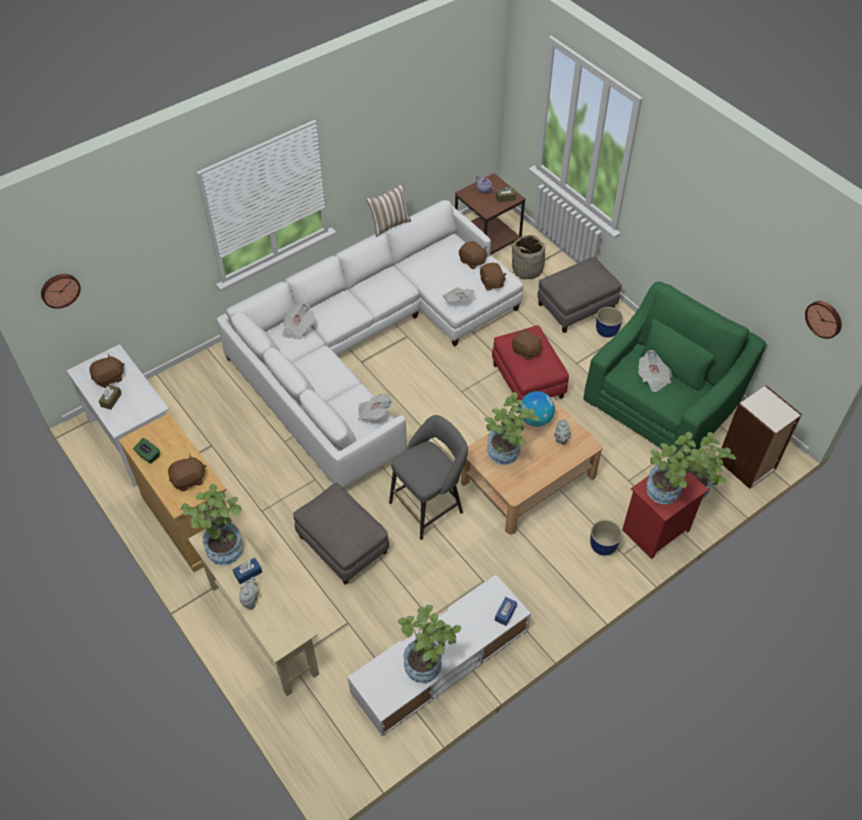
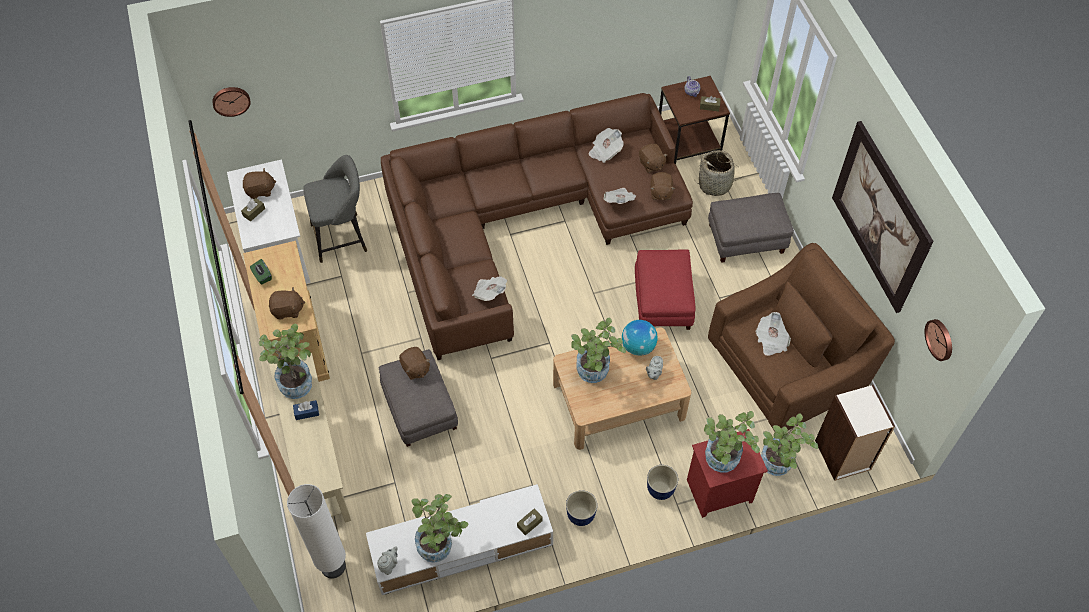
camera: 20 degrees right, 5 degrees up
(250, 600) = (299, 437): grey teapot -> grey teapot (389, 565)
(297, 328) = (454, 187): newspaper -> newspaper (605, 151)
(319, 725) = (333, 566): none -> white floor lamp
(369, 347) = (524, 221): white sofa -> brown sofa
(389, 224) = (578, 106): pillow -> none
(429, 505) = (514, 396): grey stool -> grey stool (342, 237)
(505, 613) = (529, 523): blue tissue box -> brown tissue box
(526, 351) = (662, 274): brown plush toy -> brown plush toy (415, 368)
(606, 331) = (765, 273): planter -> planter (580, 515)
(662, 402) = (788, 364): green armchair -> brown armchair
(726, 231) = (880, 217): none -> picture

